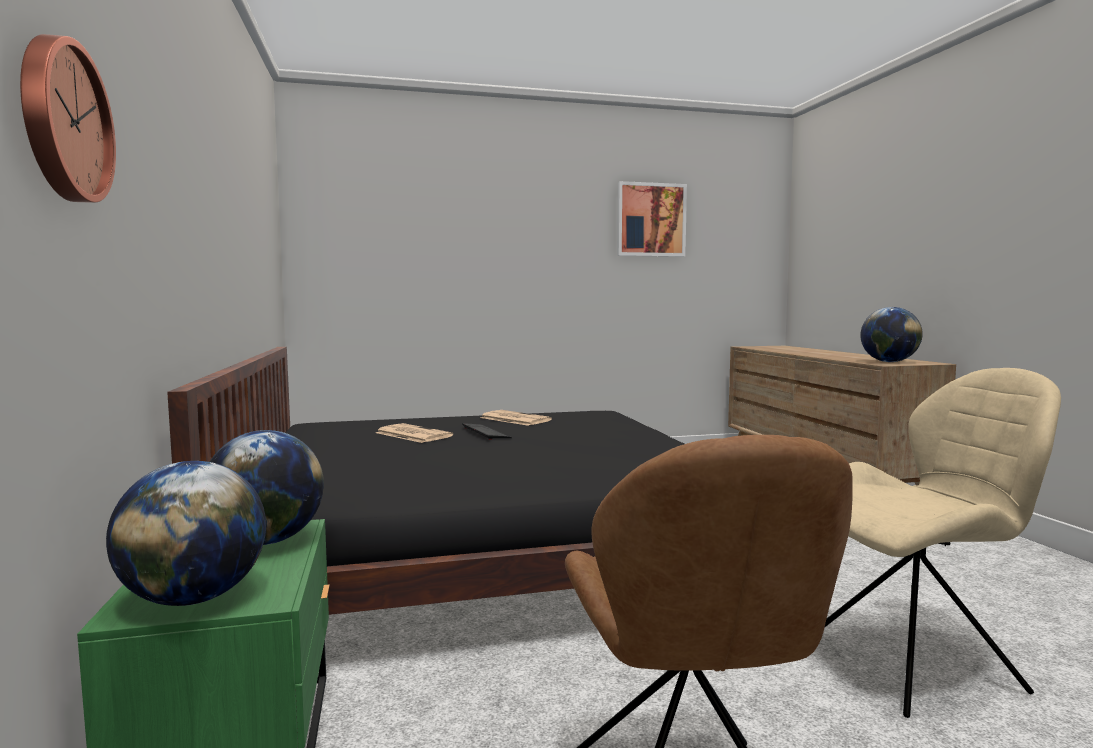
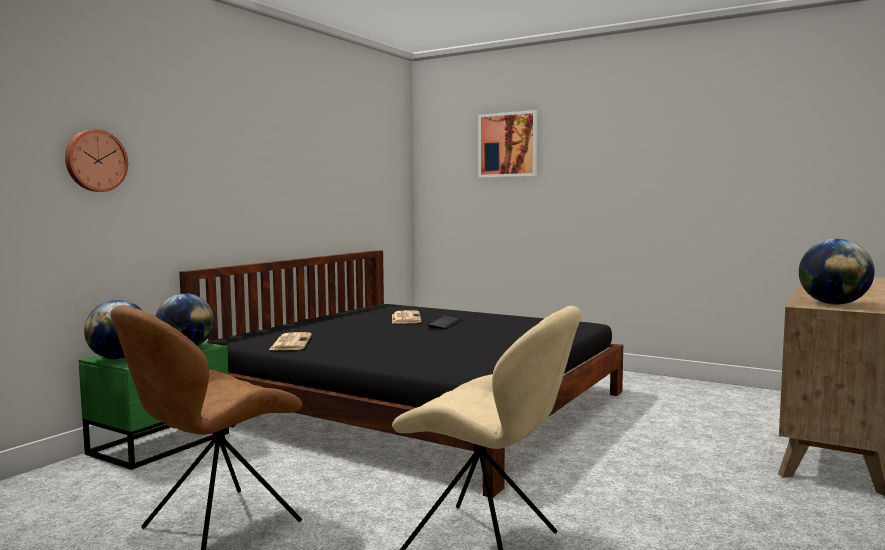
camera: 45 degrees right, 0 degrees up
(514, 419) = (498, 318): newspaper -> newspaper (290, 342)
(651, 220) = (713, 136): picture -> picture (508, 145)

